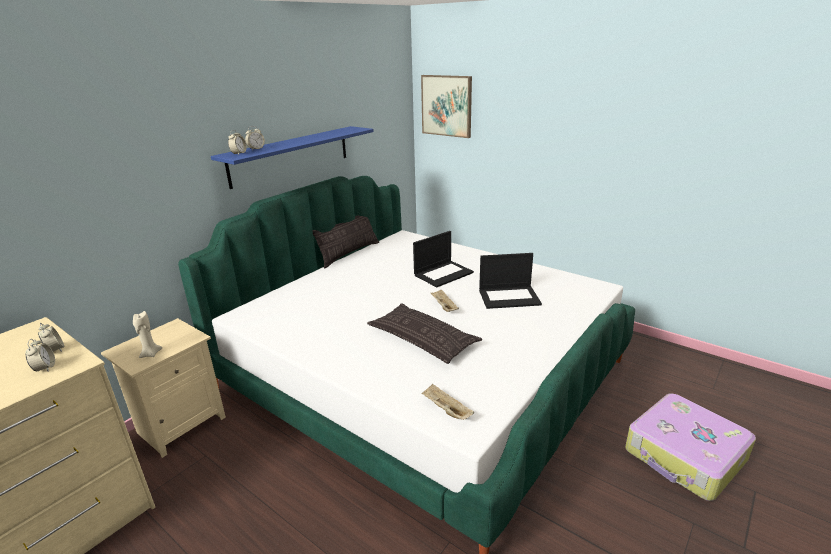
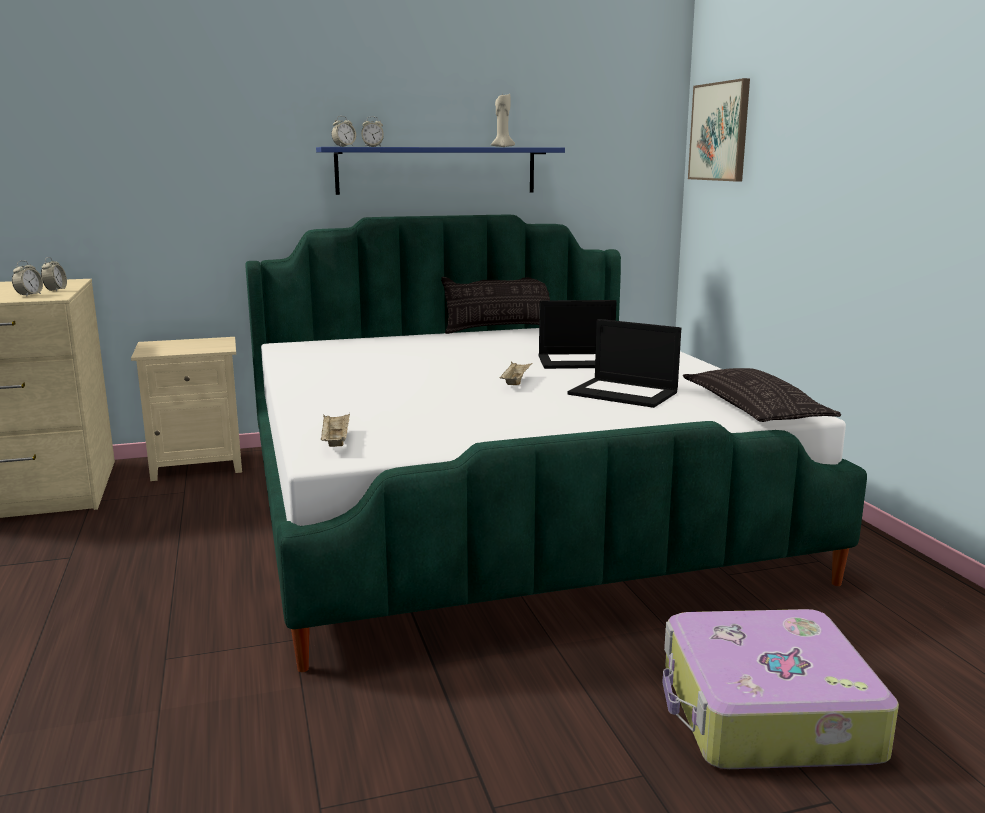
camera: 35 degrees right, 10 degrees down
(150, 354) = (169, 350): beige candle -> beige candle (502, 147)
(422, 339) = (431, 396): pillow -> pillow (753, 408)

